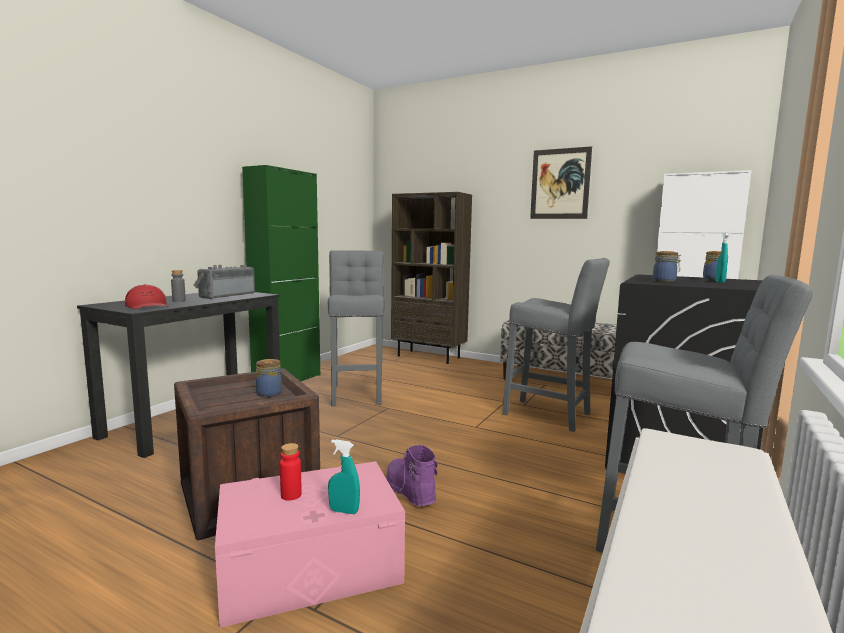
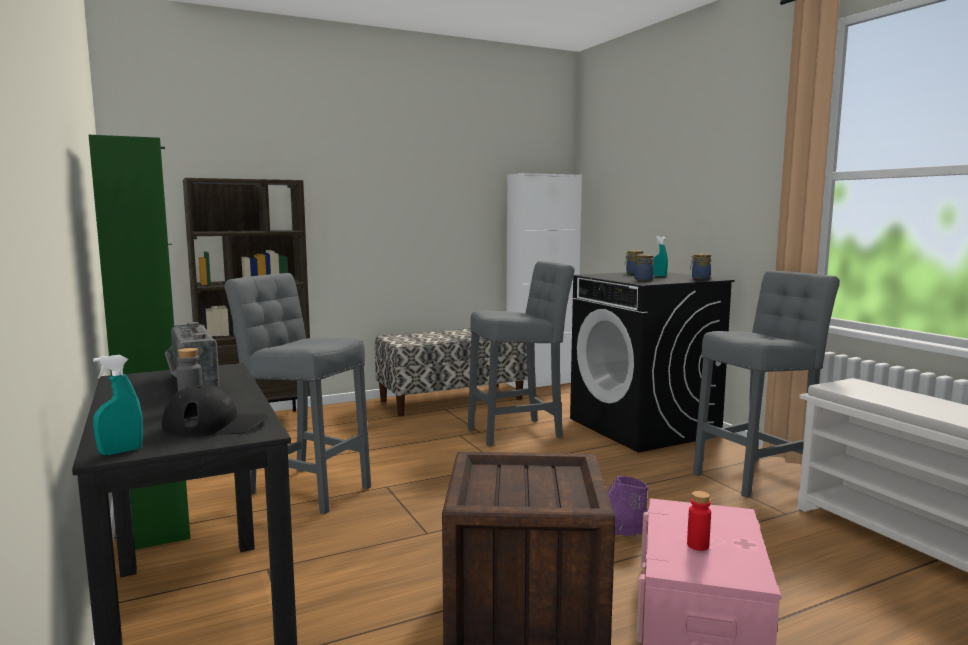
camera: 55 degrees left, 0 degrees up
(148, 306) = (216, 425): red cap -> black cap
(269, 393) = (541, 475): jar -> jar (700, 278)
(344, 511) = (743, 530): turquoise spray bottle -> turquoise spray bottle (121, 452)
(560, 184) = (406, 174): picture -> none

